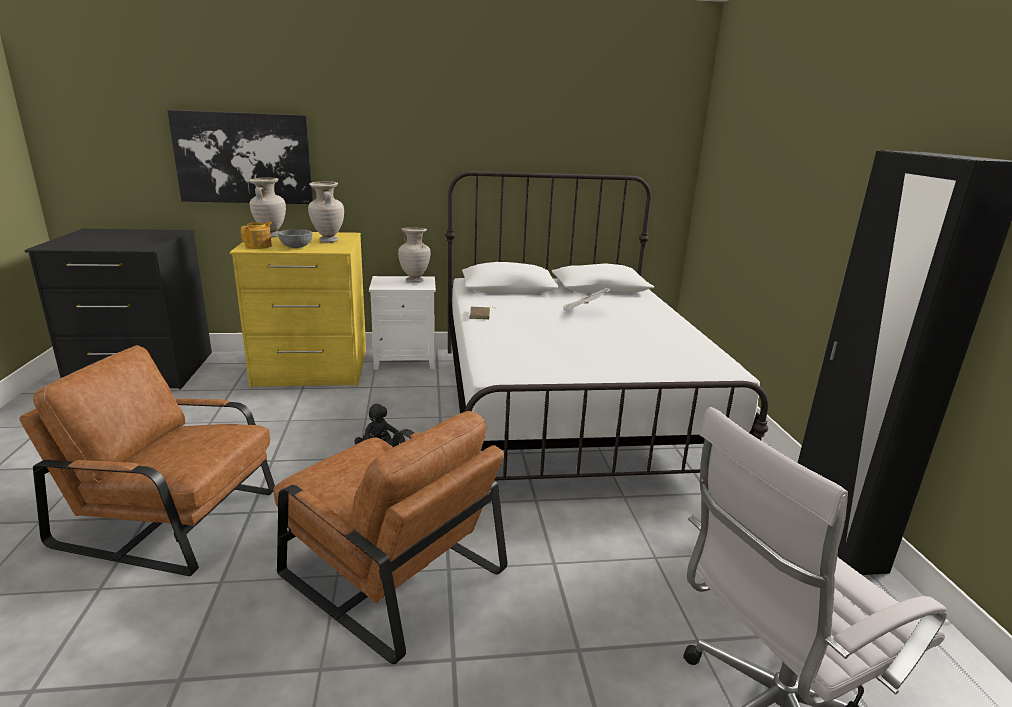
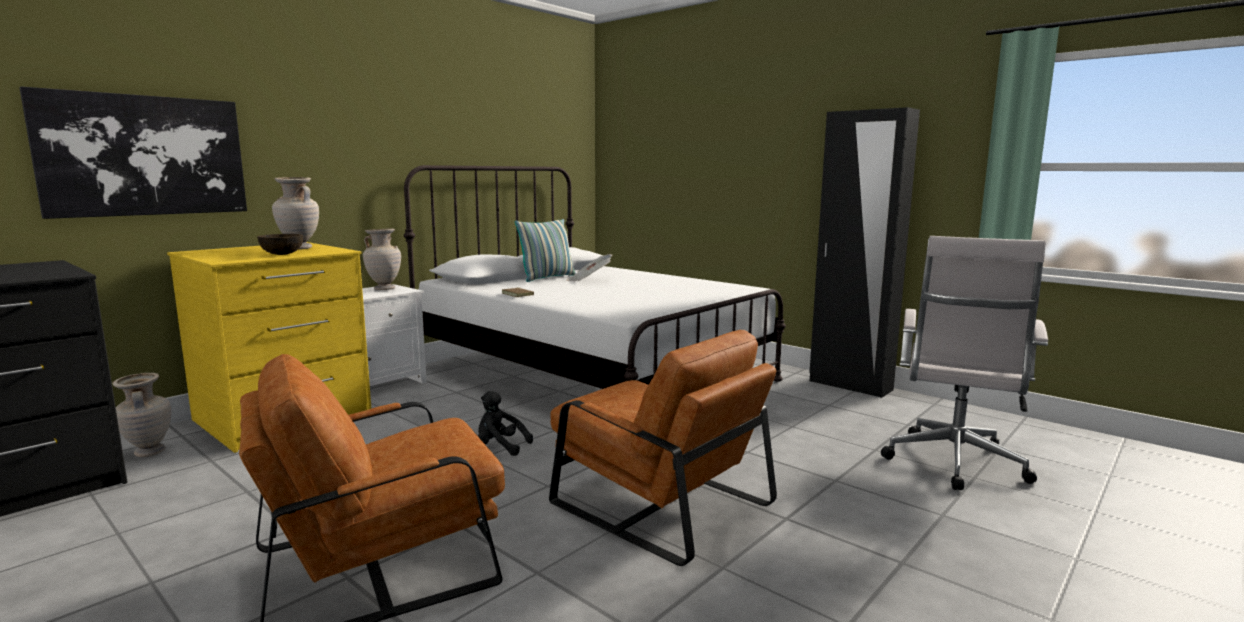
camera: 40 degrees left, 10 degrees down
(259, 246) = (231, 258): teapot -> none
(271, 236) = (209, 252): beige vase -> beige vase (148, 452)
(296, 247) = (282, 254): grey bowl -> brown bowl
(389, 571) = (657, 502): brown armchair -> brown armchair turned 45 degrees clockwise
(555, 298) = (547, 277): none -> pillow

